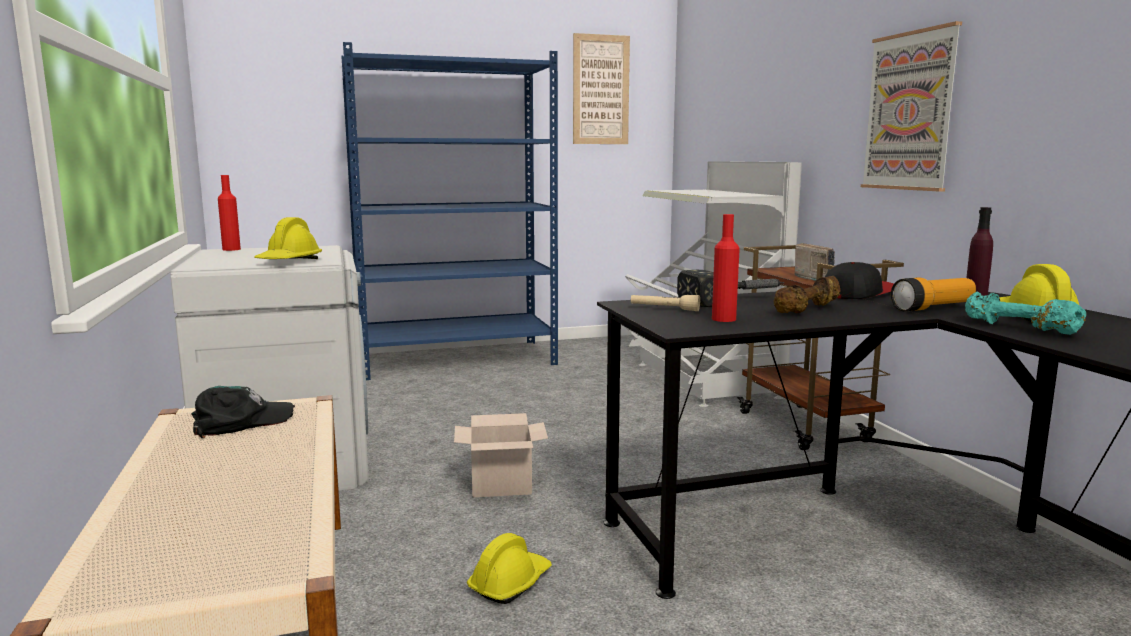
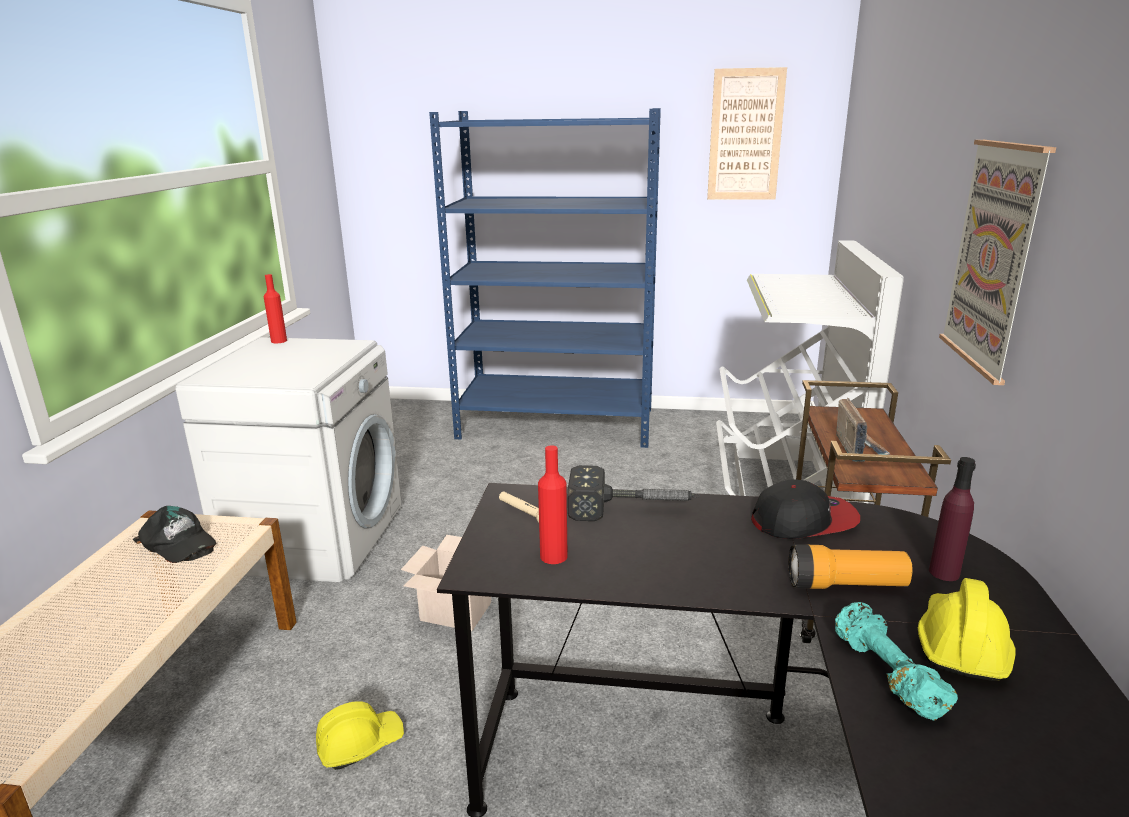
camera: 25 degrees right, 10 degrees up
(242, 422) = (177, 543): black cap -> black cap turned 45 degrees clockwise
(289, 261) = (280, 377): yellow hard hat -> none
(808, 310) = (678, 554): brown dumbbell -> none

